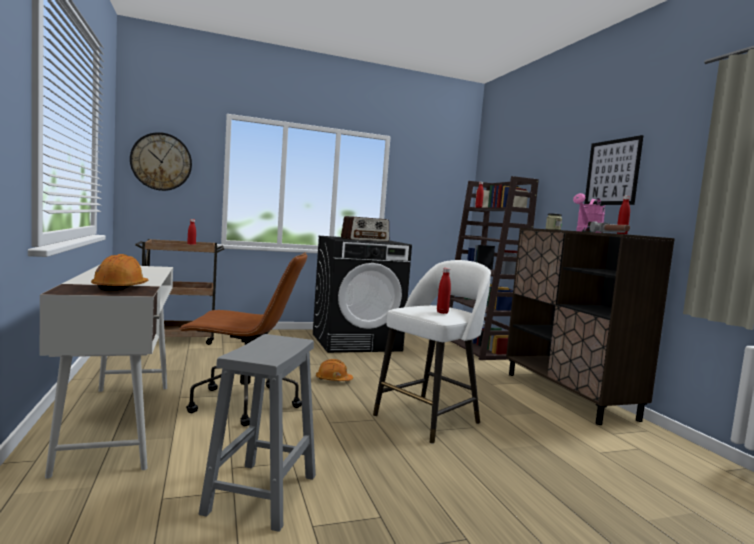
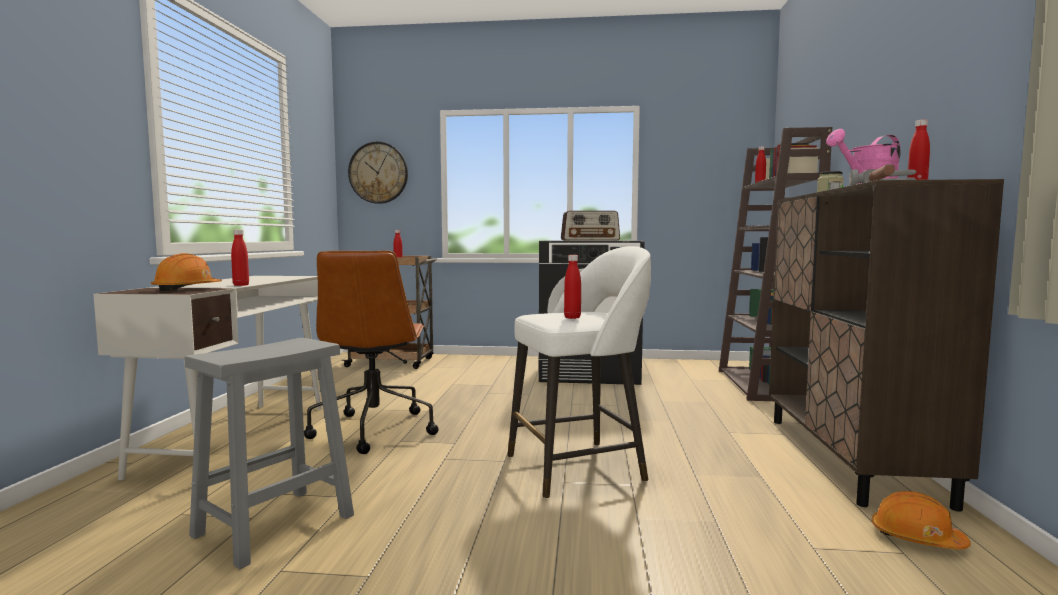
camera: 25 degrees right, 0 degrees up
(151, 281) = (241, 285): none -> red bottle
(242, 404) = (374, 429): brown office chair -> brown office chair turned 60 degrees clockwise
(333, 380) = (508, 412): orange hard hat -> orange hard hat (916, 538)
(612, 172) = (919, 89): picture -> none

